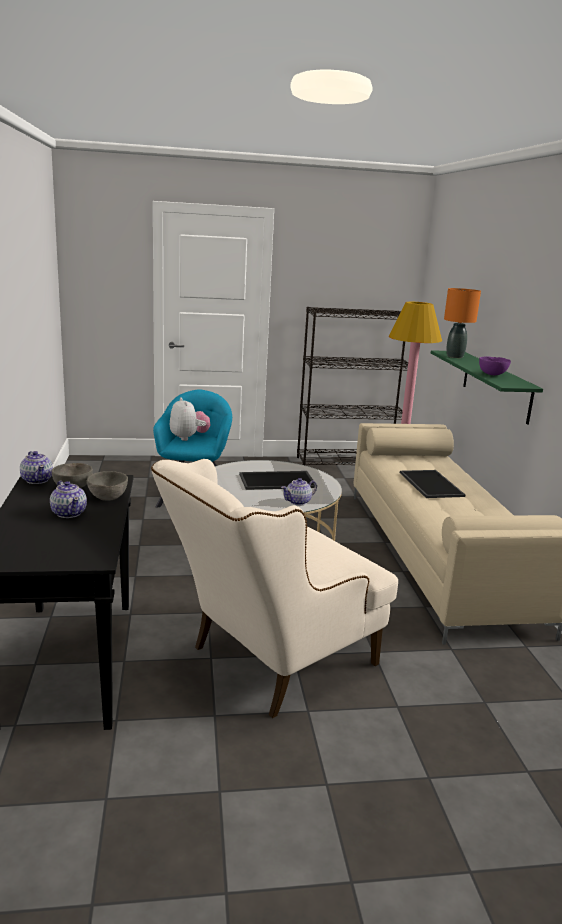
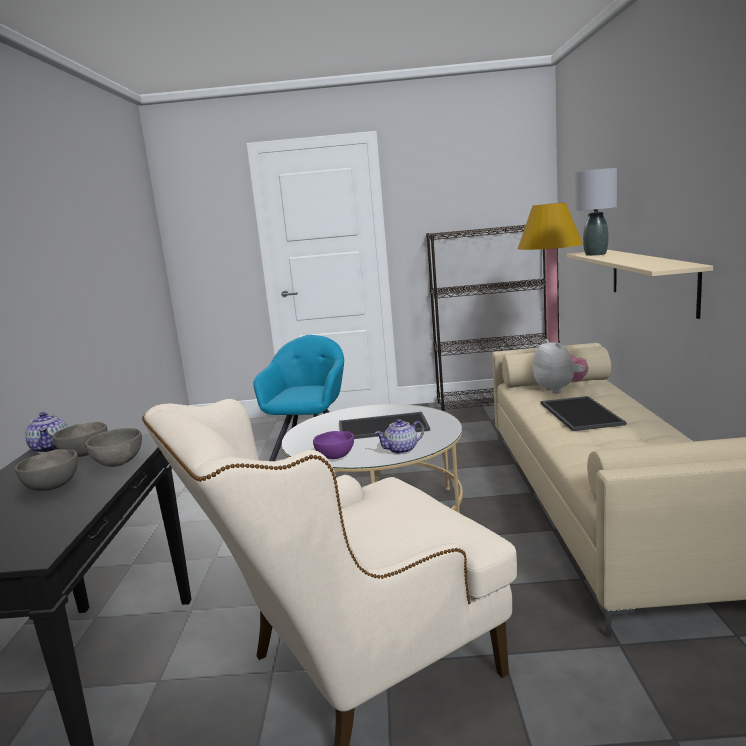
camera: 10 degrees right, 5 degrees down
(69, 513) = (53, 487): teapot -> grey bowl
(188, 438) = (297, 389): plush toy -> plush toy (559, 389)
(454, 356) = (595, 254): orange table lamp -> grey table lamp
(493, 375) = (642, 262): purple bowl -> purple bowl (336, 457)
(496, 385) = (651, 279): green shelf -> beige shelf

